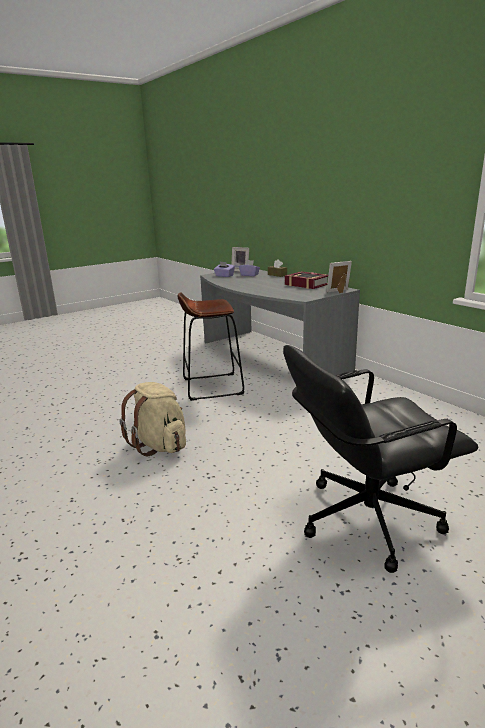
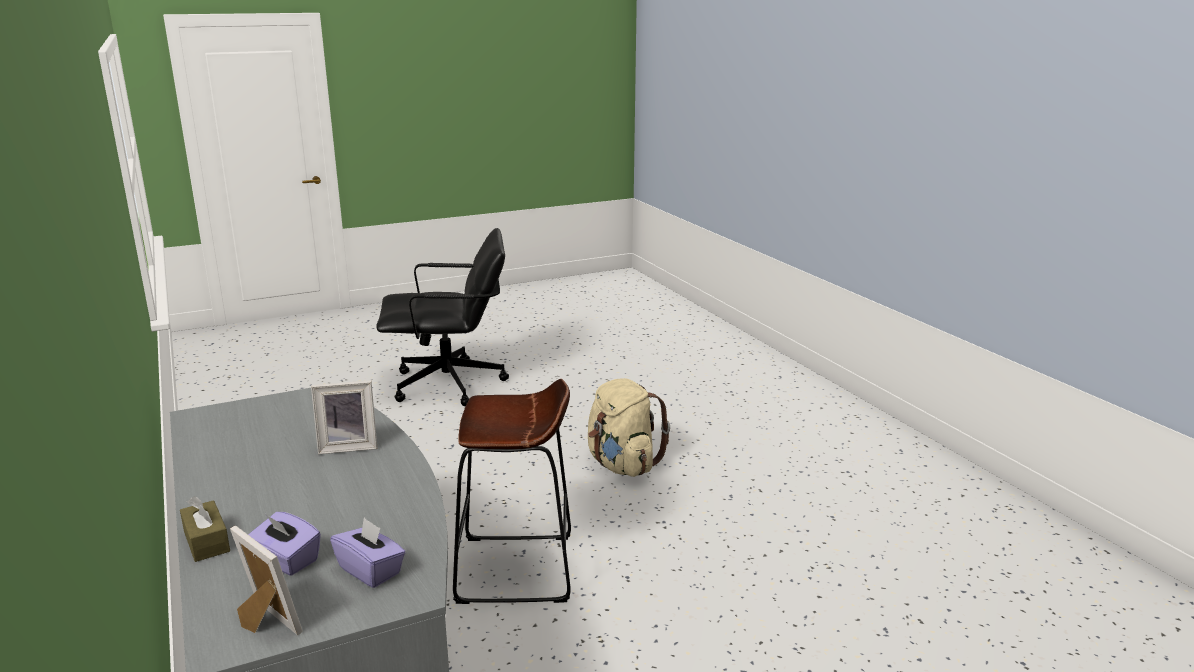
camera: 170 degrees left, 0 degrees up
(306, 284) = (231, 453): book -> none
(339, 291) = (222, 408): picture frame -> picture frame (348, 446)

